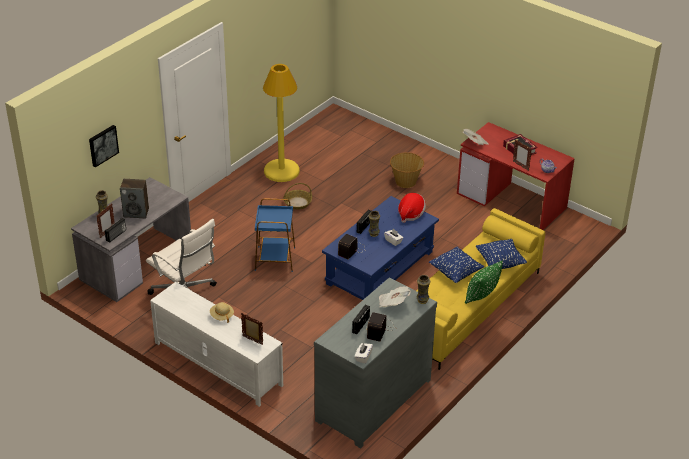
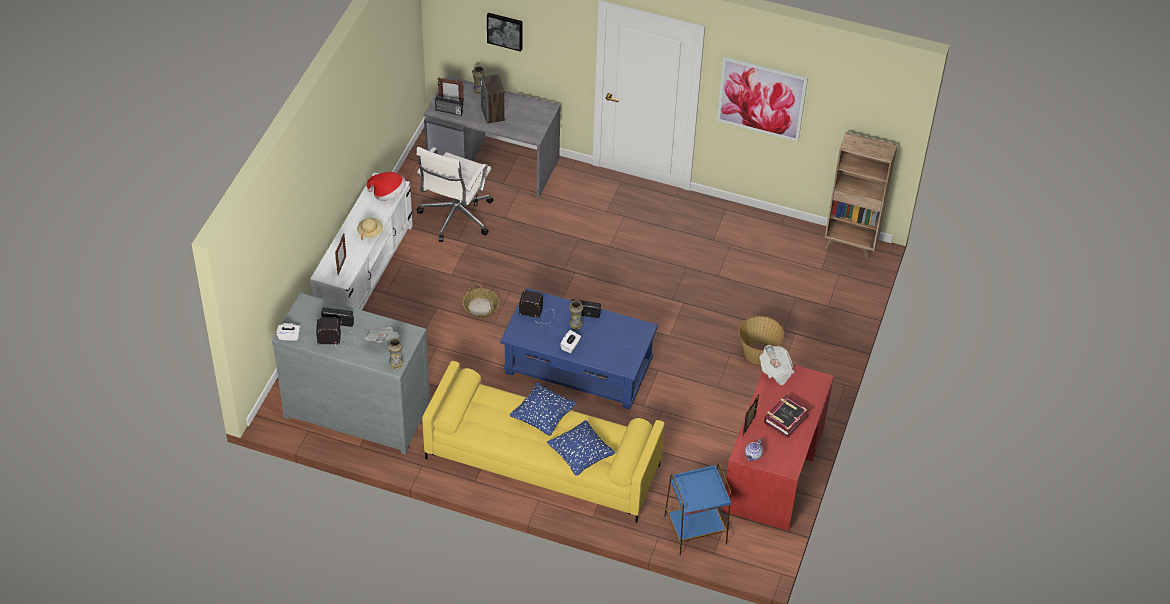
camera: 70 degrees right, 10 degrees up
(259, 53) = (761, 98): none -> picture
(274, 259) = (550, 271): blue side table -> blue side table (694, 530)
(281, 171) = (717, 233): yellow floor lamp -> none
(298, 203) = (663, 264): basket -> basket (481, 307)
(326, 118) = (850, 245): none -> brown bookcase
(410, 214) = (629, 350): hat -> hat (388, 194)
(481, 295) = (511, 450): green pillow -> none

